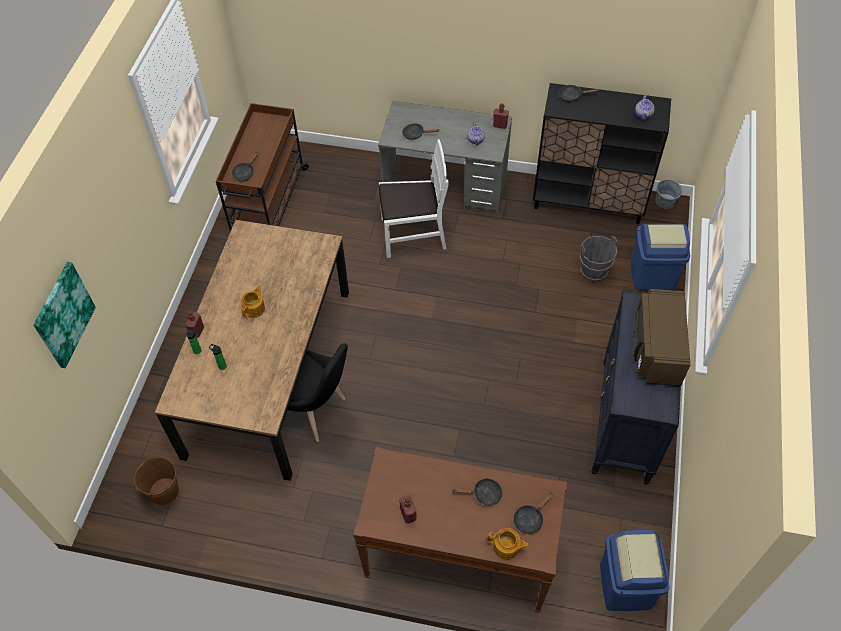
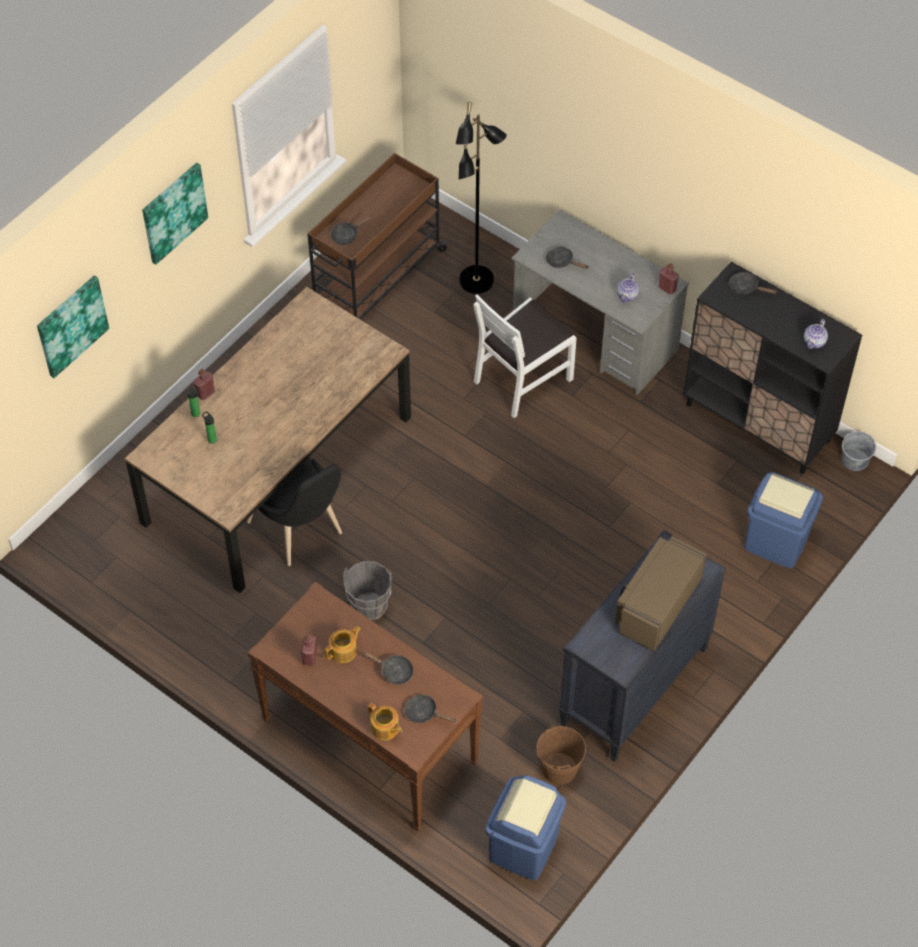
camera: 25 degrees right, 0 degrees up
(113, 186) = (173, 212): none -> picture
(164, 491) = (109, 549): brown bucket -> brown bucket (559, 768)
(254, 308) = (275, 393): teapot -> teapot (344, 651)
(342, 181) = (477, 281): none -> black floor lamp
(413, 234) = (522, 379): white chair -> white chair turned 120 degrees clockwise
(530, 519) = (424, 713): black frying pan -> black frying pan turned 45 degrees clockwise
(593, 273) = (707, 510): grey bucket -> grey bucket (369, 607)

